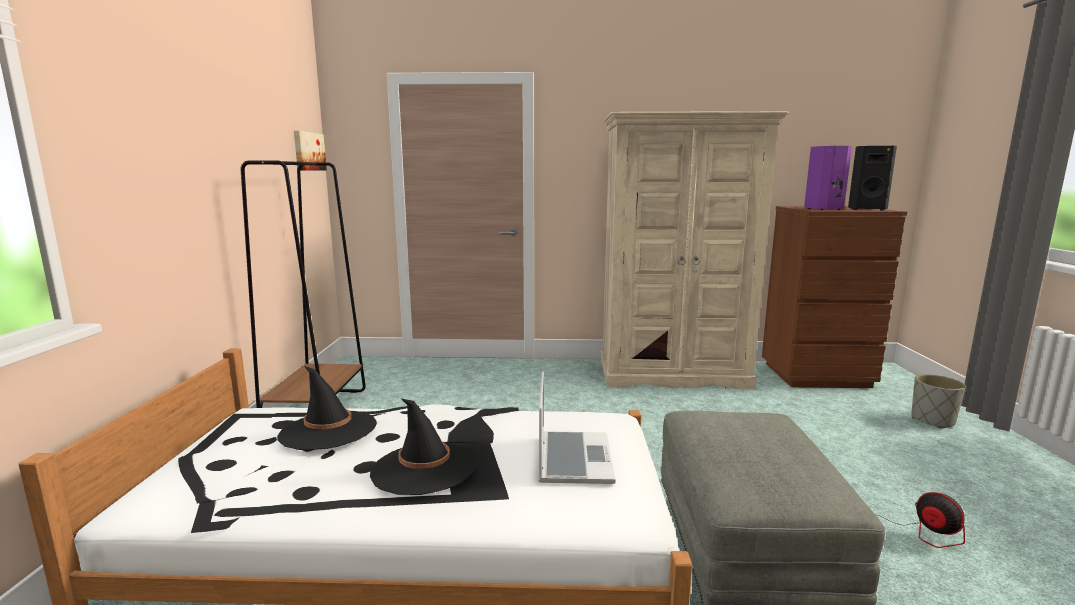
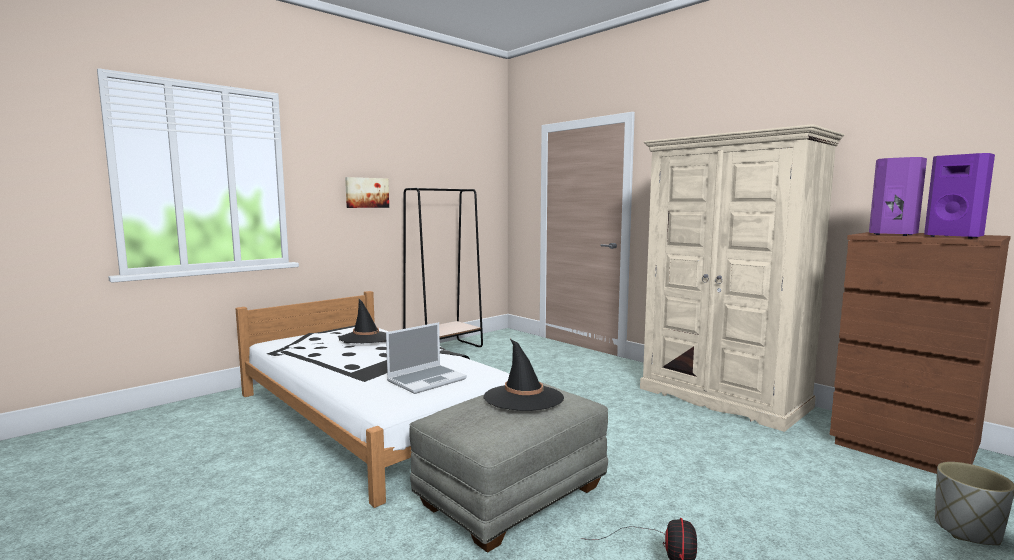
camera: 45 degrees right, 5 degrees down
(308, 151) = (487, 182): picture -> picture (366, 192)
(424, 468) = (363, 361): black hat -> black hat (523, 398)
(865, 209) = (955, 237): black speaker -> purple speaker

